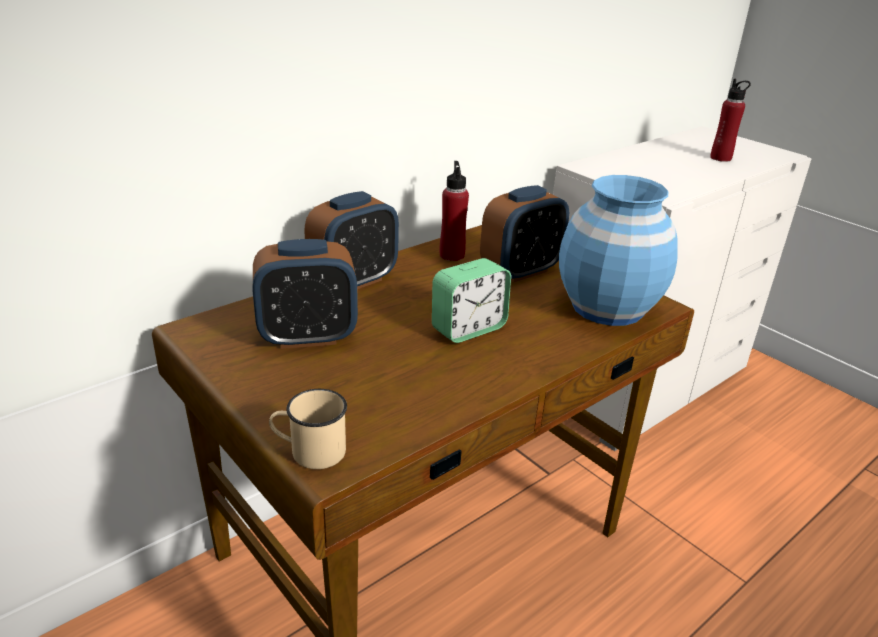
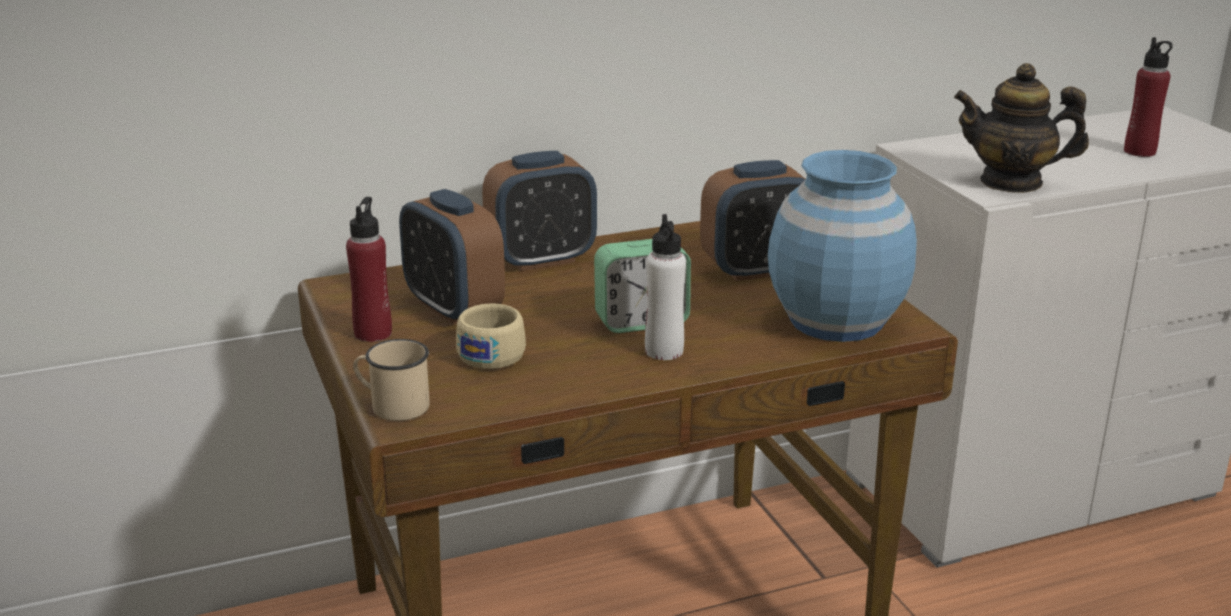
camera: 20 degrees right, 5 degrees down
(307, 337) = (453, 307): alarm clock -> alarm clock turned 45 degrees clockwise
(370, 377) = (495, 353): none -> beige cup
(452, 255) = (681, 244): red bottle -> red bottle (373, 333)
(504, 354) = (664, 351): none -> white bottle
(667, 186) = (1011, 182): none -> teapot

